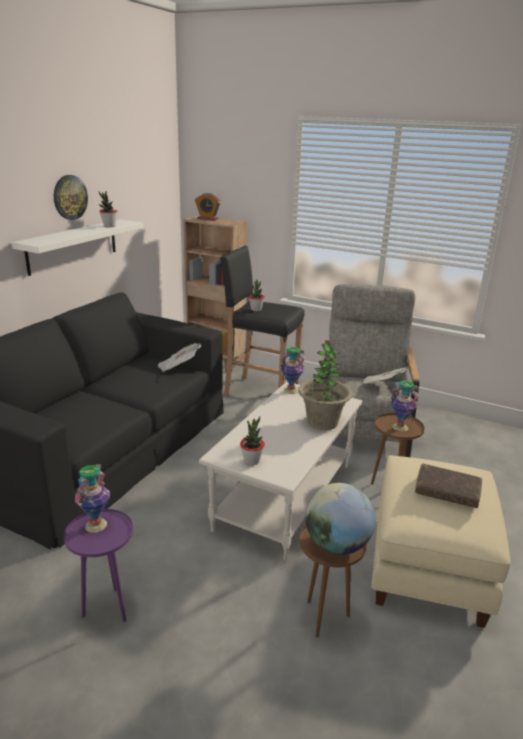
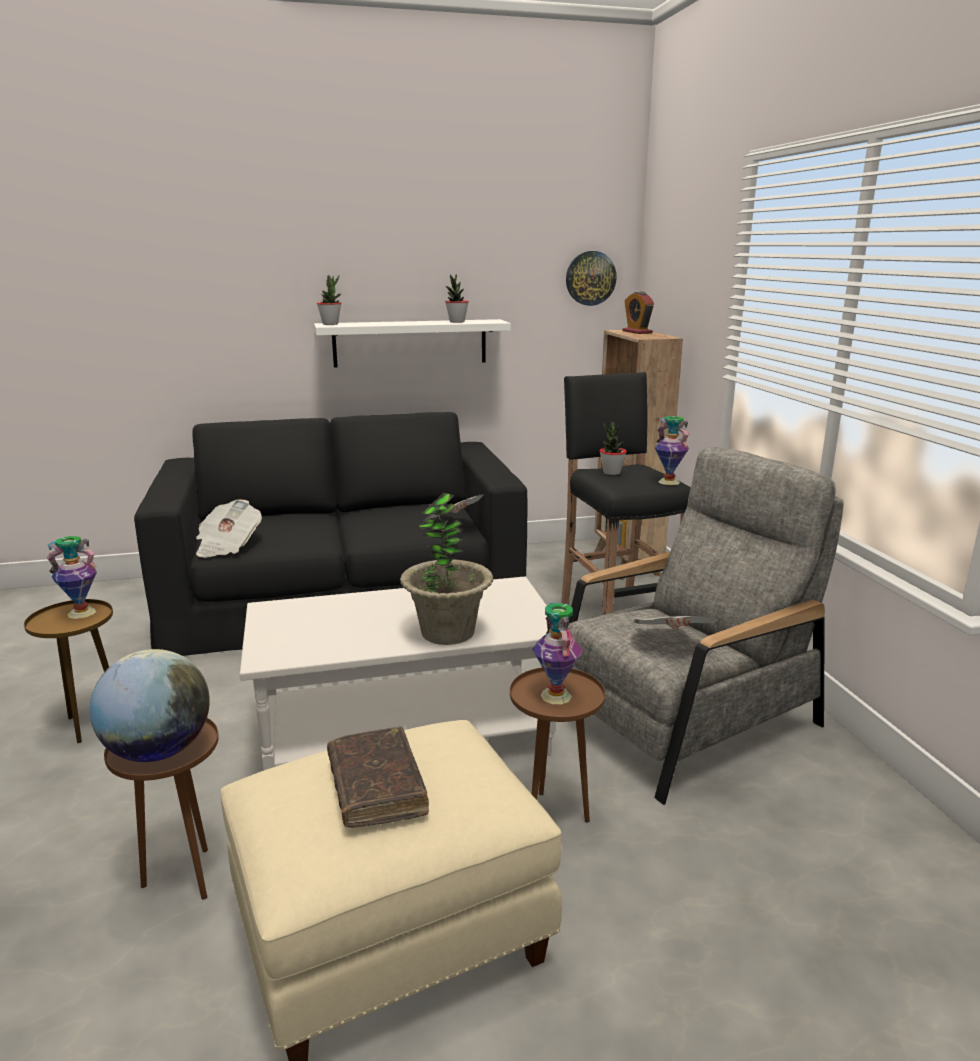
camera: 50 degrees right, 5 degrees down
(70, 197) = (412, 280): wall clock -> wall clock (590, 278)
(71, 439) = (227, 546): none -> newspaper
(108, 608) = (90, 724): purple side table -> brown side table
(251, 461) = (279, 628): potted plant -> potted plant (330, 324)
(290, 390) = (502, 587): vase -> vase (668, 482)

